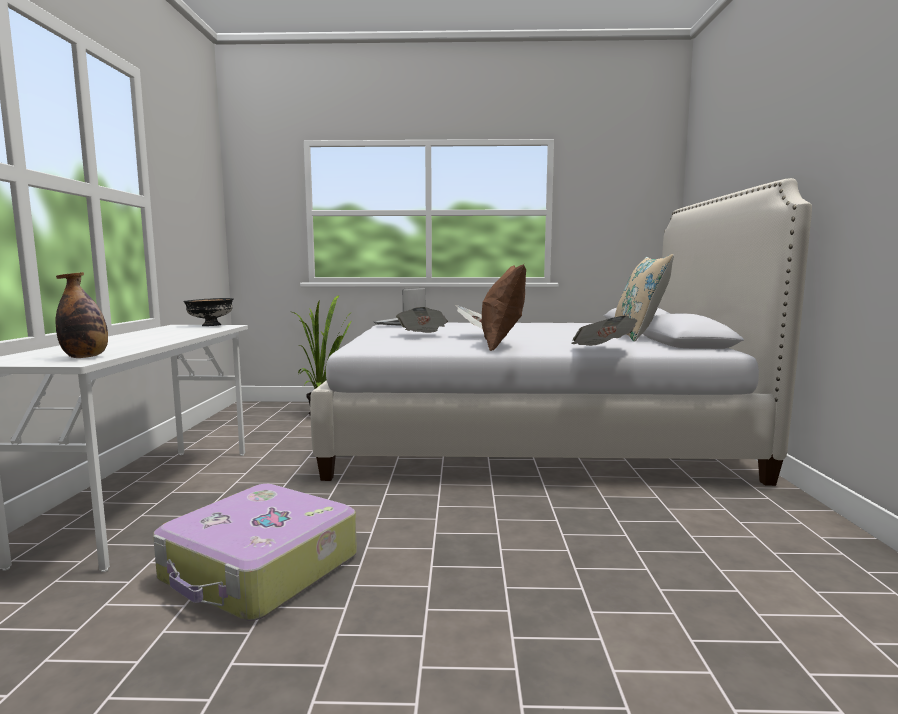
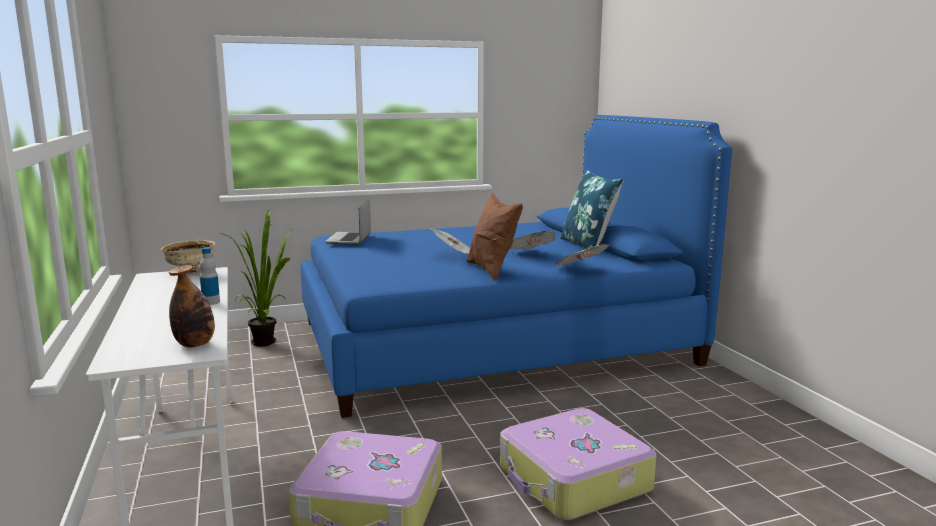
camera: 20 degrees left, 5 degrees up
(176, 338) = (211, 302): none -> bottle
(210, 325) = (191, 273): black bowl -> beige bowl
(423, 335) = (399, 260): newspaper -> newspaper (531, 254)
(509, 587) = (573, 480): none -> suitcase
(529, 435) = (492, 342): white bed -> blue bed
(638, 336) = (588, 246): beige pillow -> blue pillow

